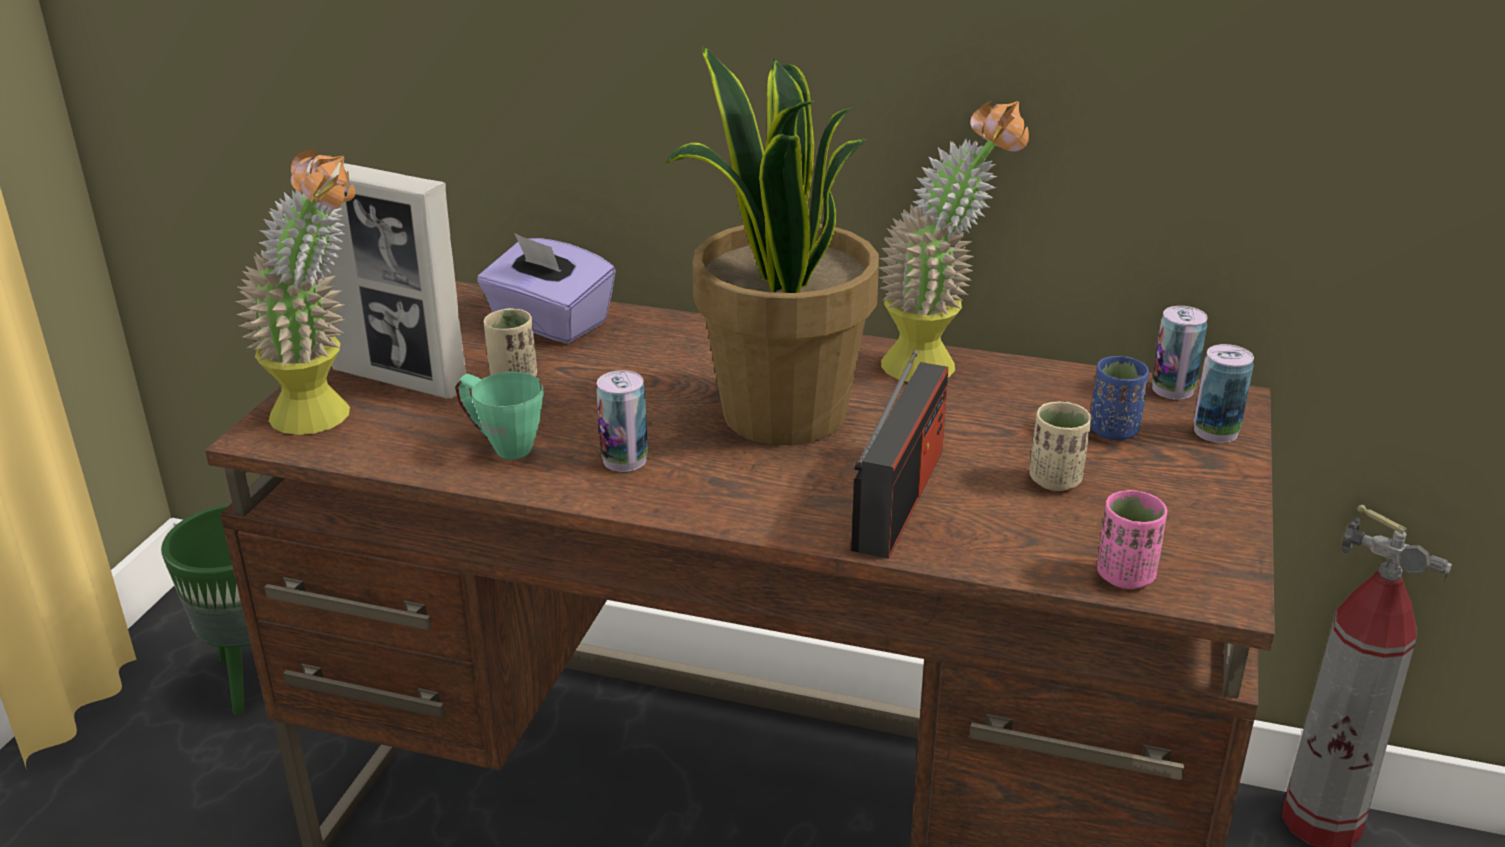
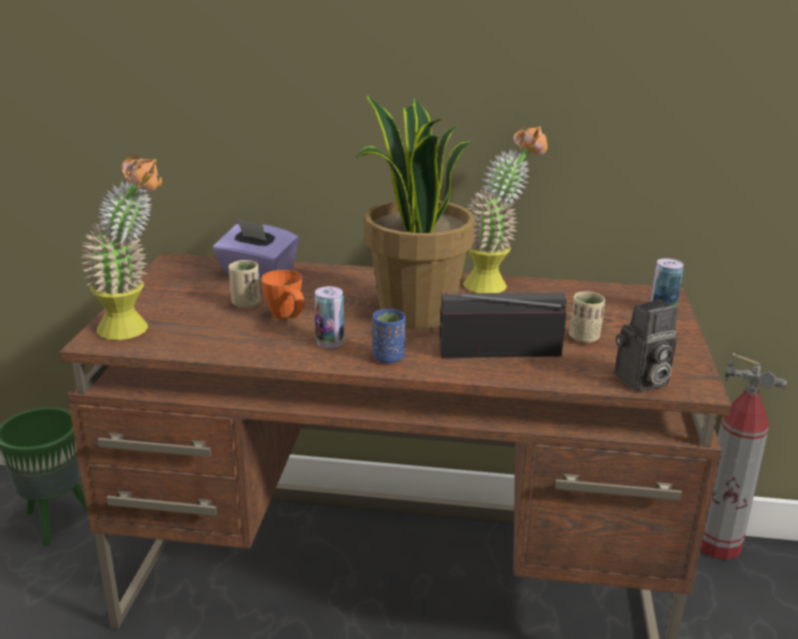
camera: 10 degrees left, 5 degrees down
(400, 379) = (174, 307): picture frame -> none
(501, 445) = (250, 338): green mug -> none
(571, 412) = (287, 319): none -> orange mug
(899, 498) = (499, 352): radio -> radio turned 105 degrees counterclockwise
(1113, 431) = (607, 312): blue cup -> blue cup (388, 357)
(1125, 576) = (640, 382): pink cup -> camera
(1172, 389) = (631, 290): can -> none

